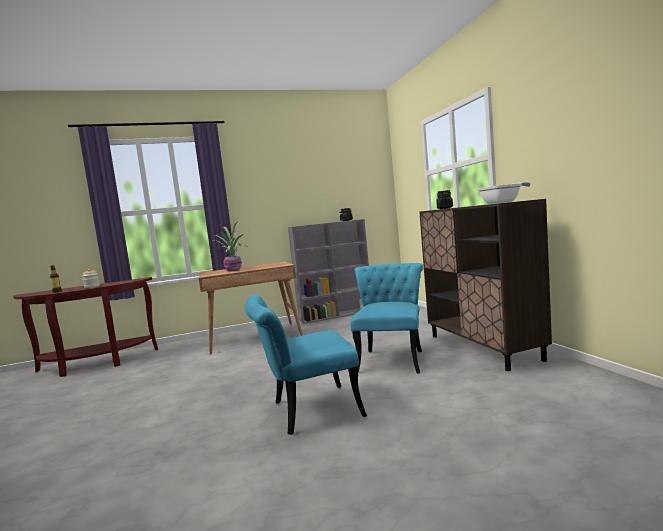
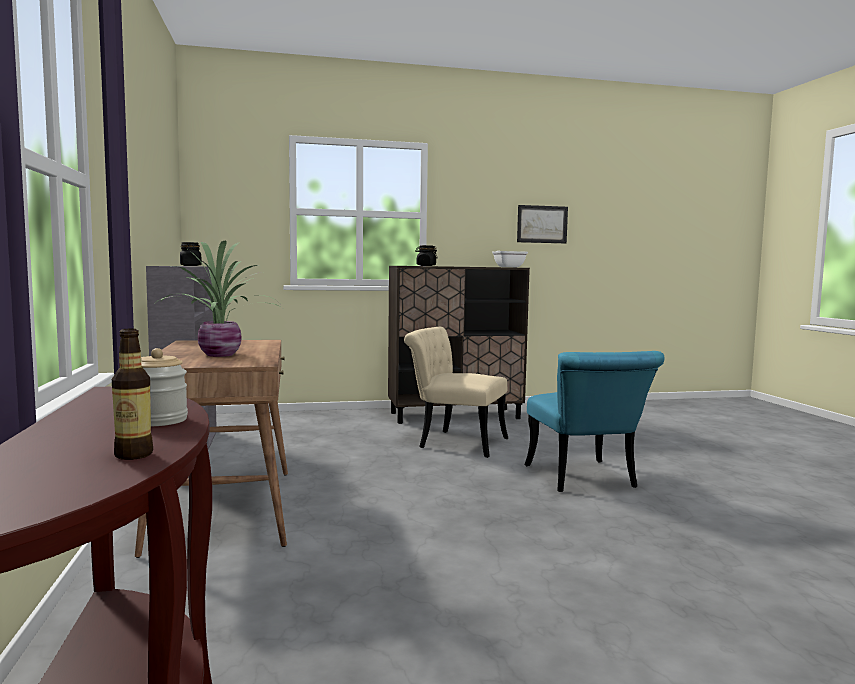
camera: 85 degrees left, 0 degrees up
(392, 358) = (454, 442): turquoise chair -> beige chair
(606, 132) = (542, 224): none -> picture

